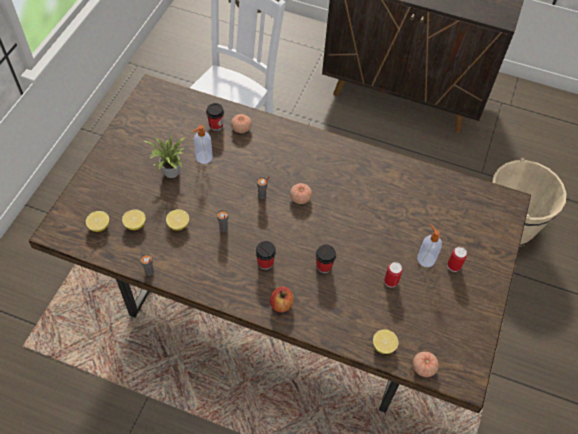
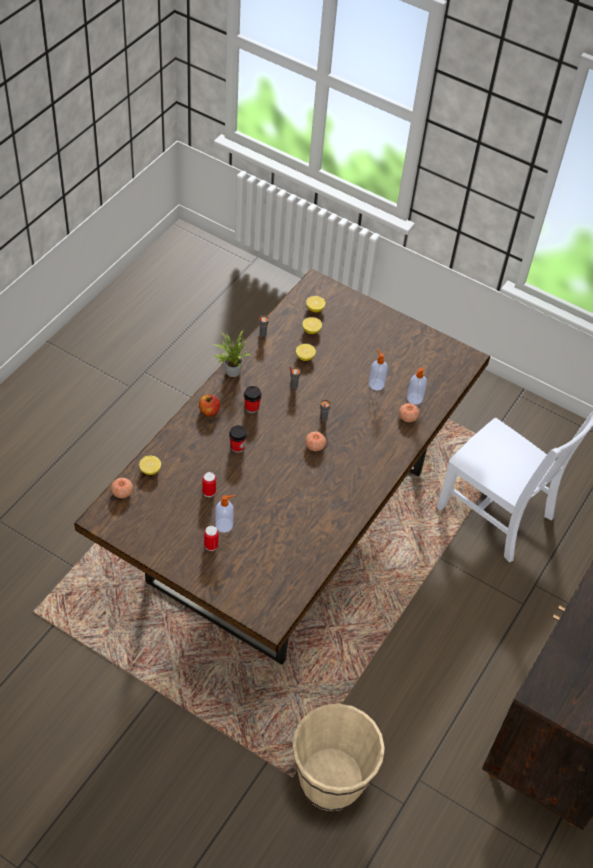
camera: 100 degrees right, 5 degrees down
(171, 173) = (361, 359): potted plant -> potted plant (231, 371)
(216, 125) = (414, 399): cup -> soap dispenser

